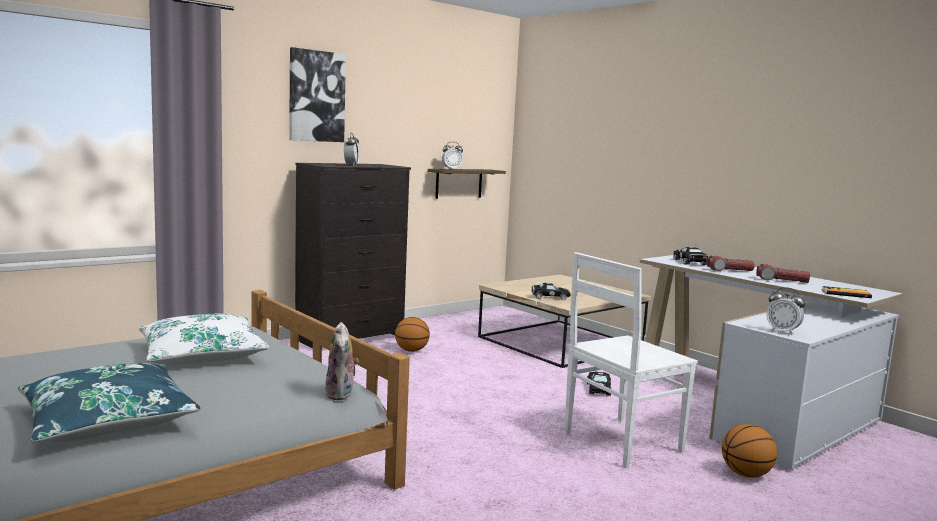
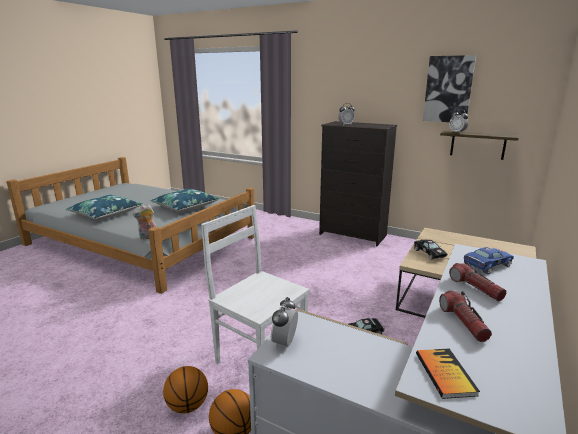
camera: 70 degrees right, 10 degrees up
(202, 355) = (185, 207): white pillow -> blue pillow
(316, 96) = (353, 78): picture -> picture (448, 89)
(411, 350) = (356, 253): basketball -> basketball (188, 405)
(689, 262) = (486, 265): black toy car -> blue toy car

